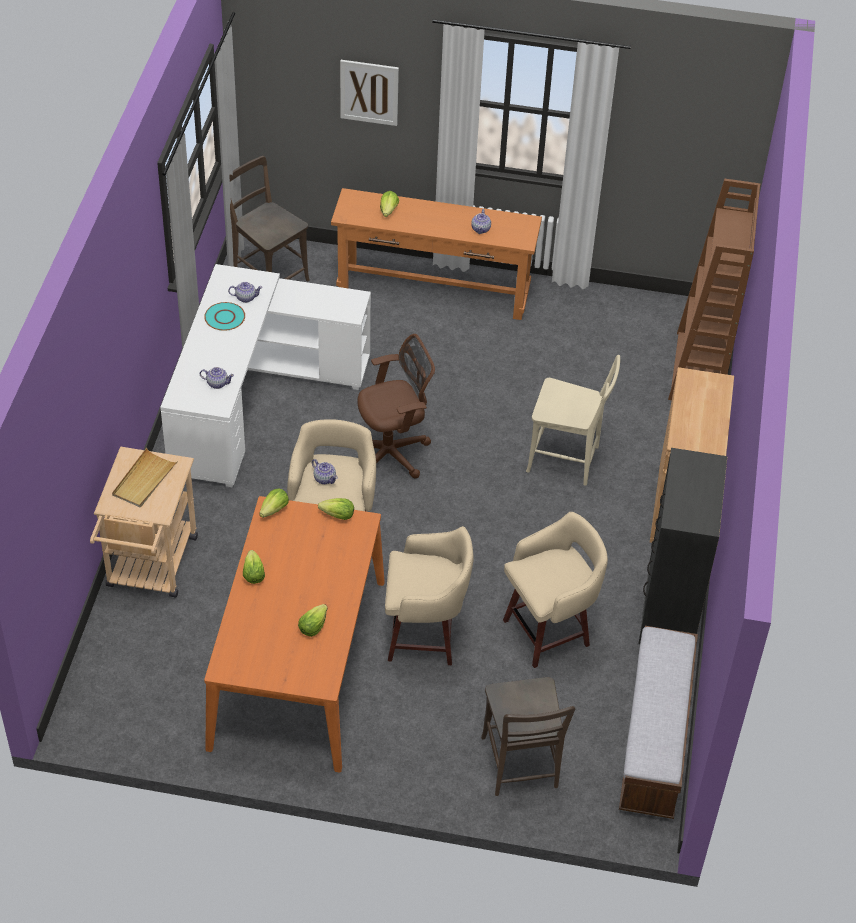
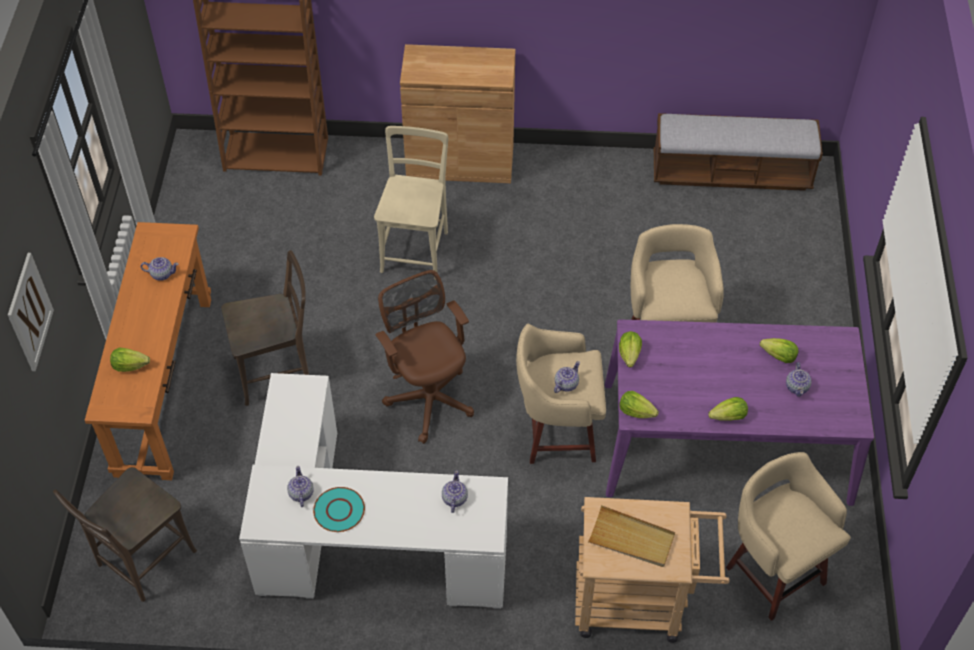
camera: 95 degrees left, 5 degrees up
(275, 633) = (797, 387): none -> teapot
(298, 662) = (725, 442): orange dining table -> purple dining table
(520, 766) = (788, 260): brown chair -> brown chair (278, 372)
(549, 631) = (634, 249): beige stool -> beige stool (773, 572)
(669, 609) = (587, 167): black dresser -> none

